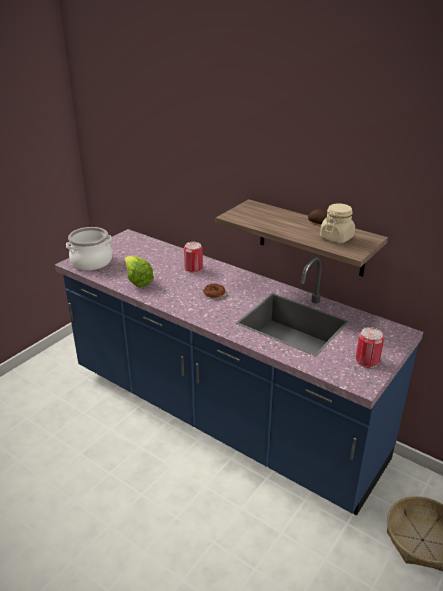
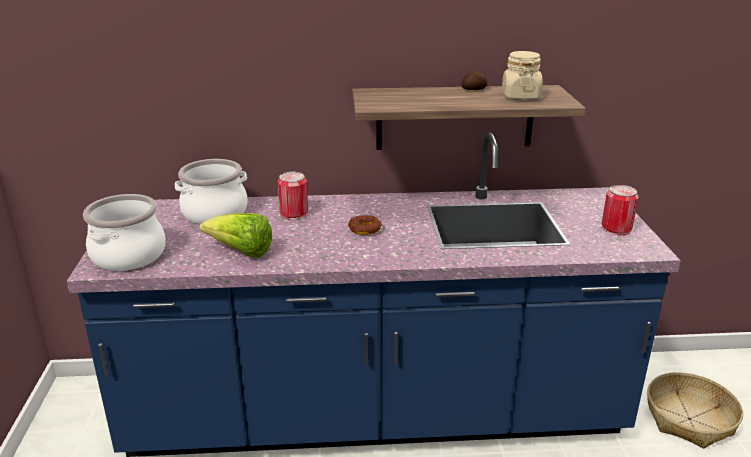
camera: 40 degrees left, 5 degrees down
(157, 253) = (215, 213): none -> cooking pot

